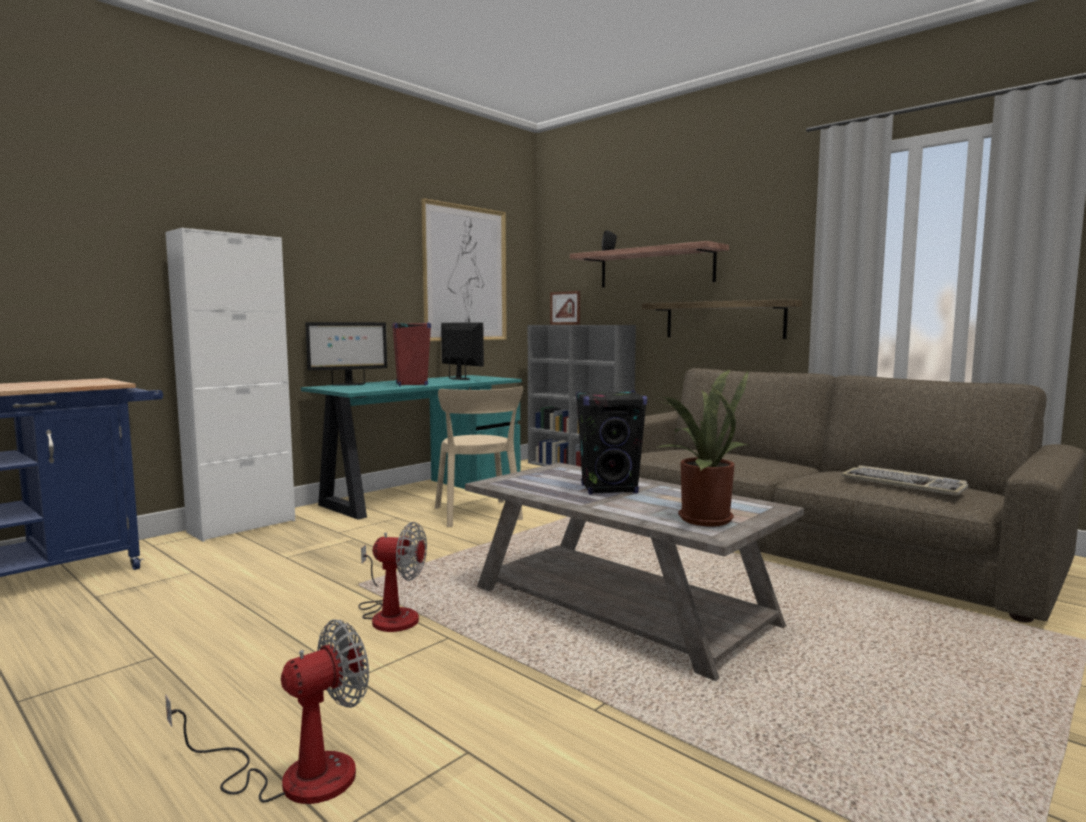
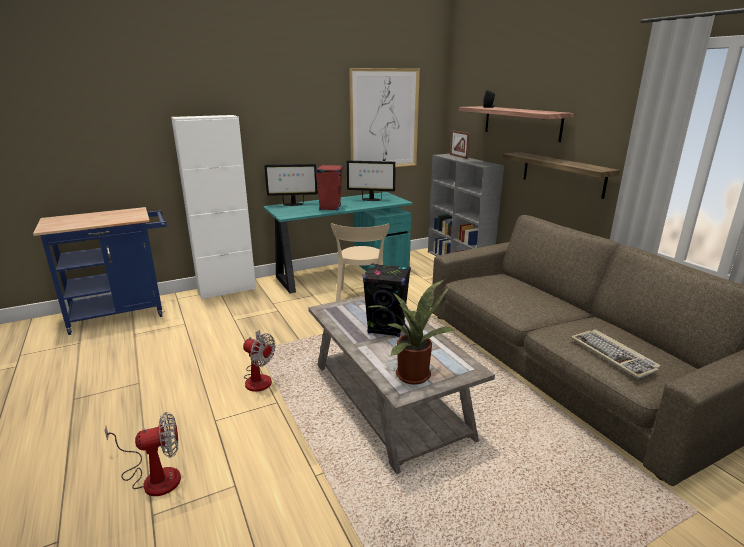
camera: 20 degrees right, 15 degrees up
(460, 379) = (371, 199): monitor -> monitor turned 120 degrees clockwise

